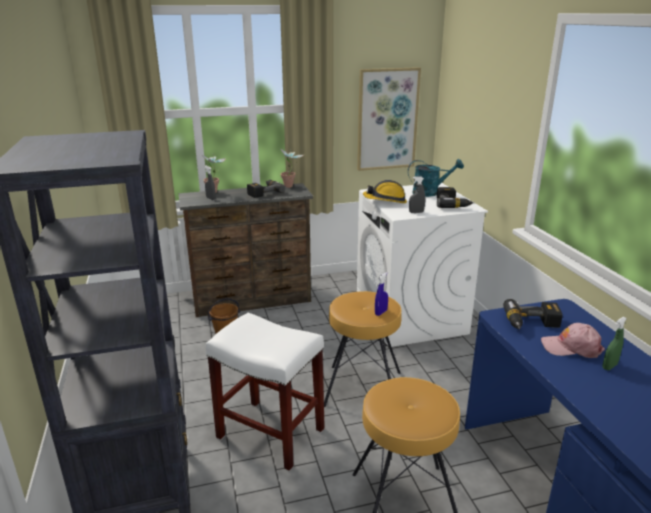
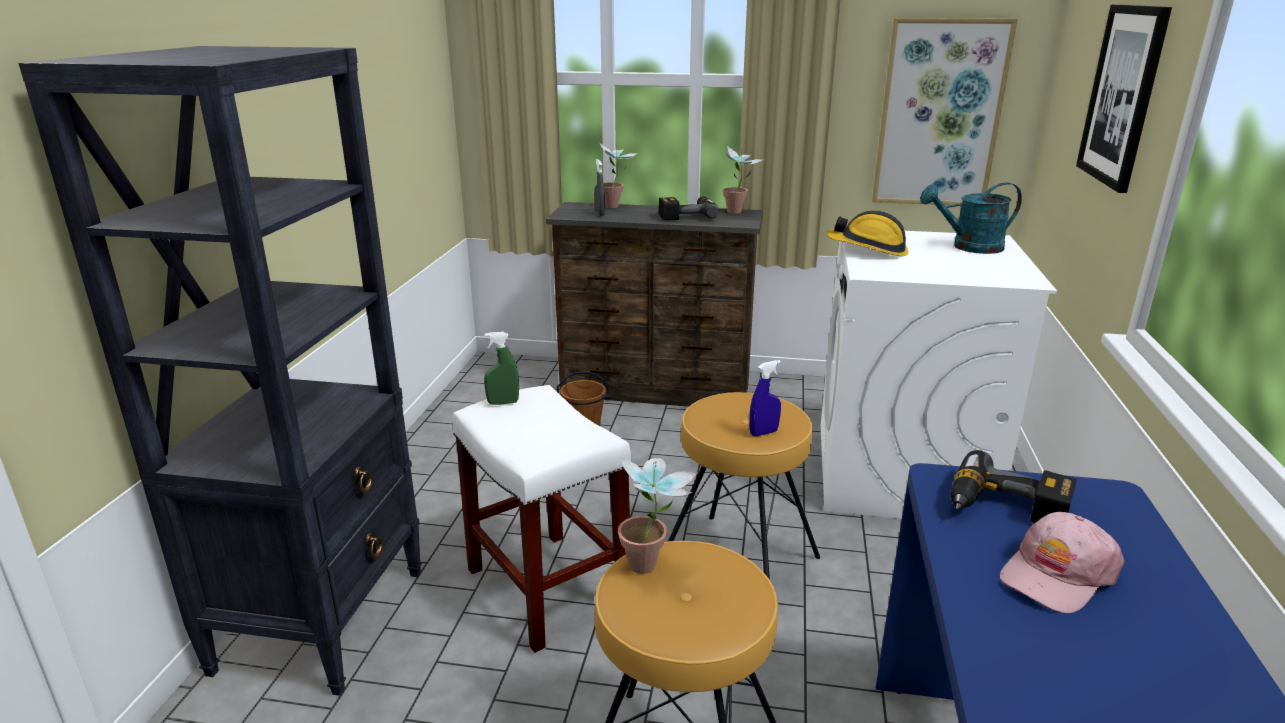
camera: 25 degrees right, 0 degrees up
(387, 397) = (652, 567): none -> potted plant
(416, 212) = (906, 273): grey spray bottle -> none
(430, 192) = (969, 247): turquoise watering can -> turquoise watering can turned 150 degrees clockwise
(452, 204) = (993, 270): power drill -> none
(495, 111) = (1123, 95): none -> picture
(571, 347) = (1057, 574): pink cap -> pink cap turned 75 degrees counterclockwise
(609, 366) = (1118, 636): green spray bottle -> green spray bottle (503, 403)

